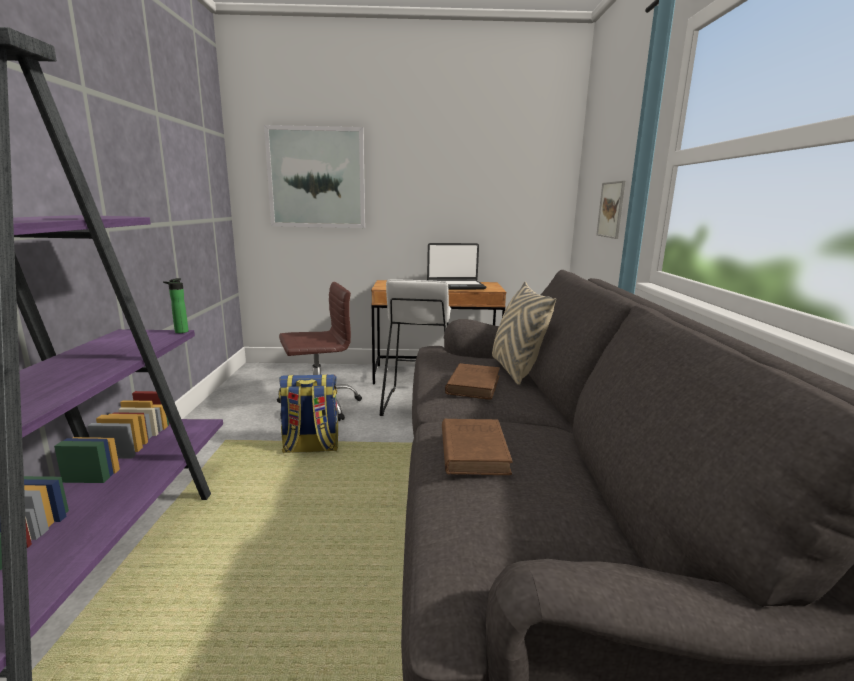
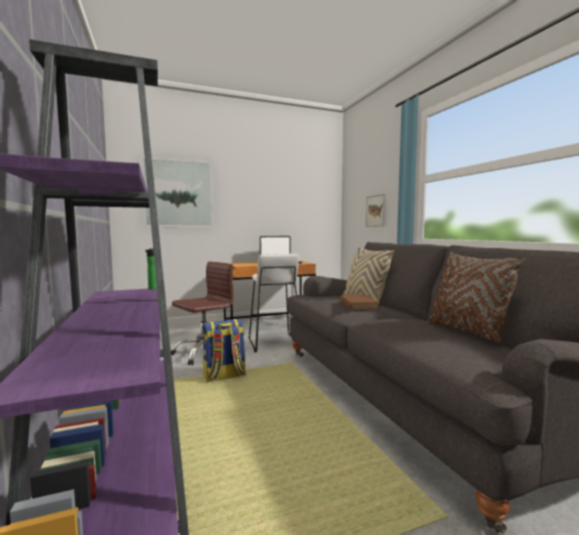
camera: 20 degrees left, 10 degrees down
(473, 450) = (406, 327): brown book -> none
(569, 481) = (467, 332): none -> brown pillow

